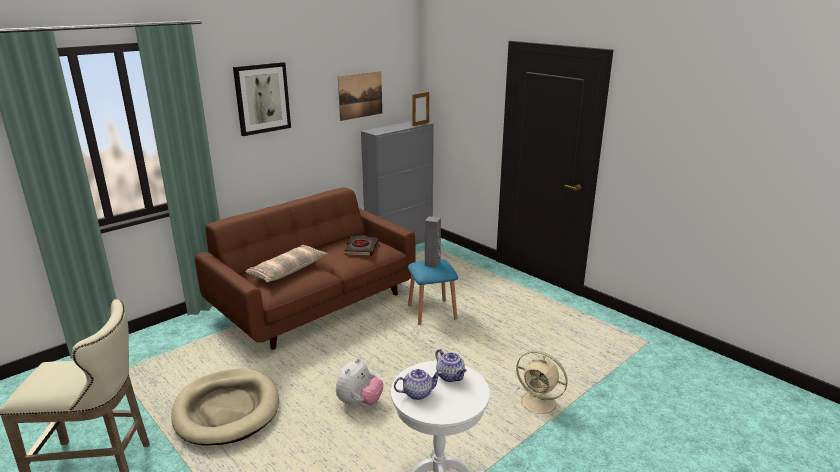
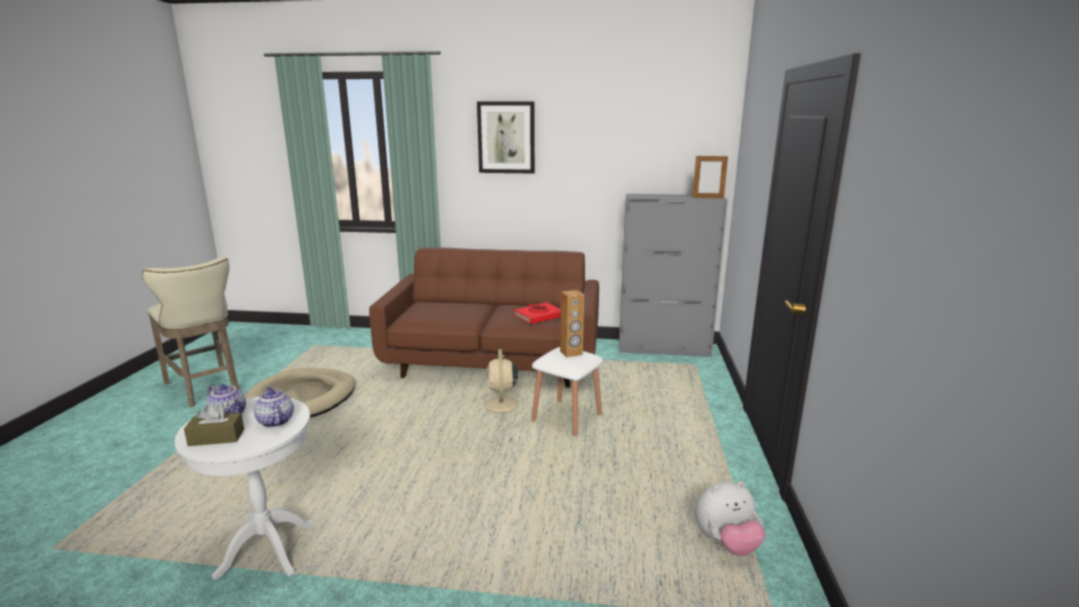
camera: 50 degrees right, 5 degrees down
(288, 270) = (451, 309): pillow -> none
(359, 402) = (364, 448): plush toy -> plush toy (726, 544)
(360, 95) = (634, 151): picture -> none
(361, 249) = (539, 316): black book -> red book
(432, 263) = (571, 353): grey speaker -> brown speaker
(432, 312) = (567, 417): blue stool -> white stool
(450, 404) = (216, 437): none -> brown tissue box
(451, 376) = (275, 421): teapot -> teapot turned 135 degrees clockwise
(540, 403) = (478, 565): beige fan -> beige fan (501, 405)

